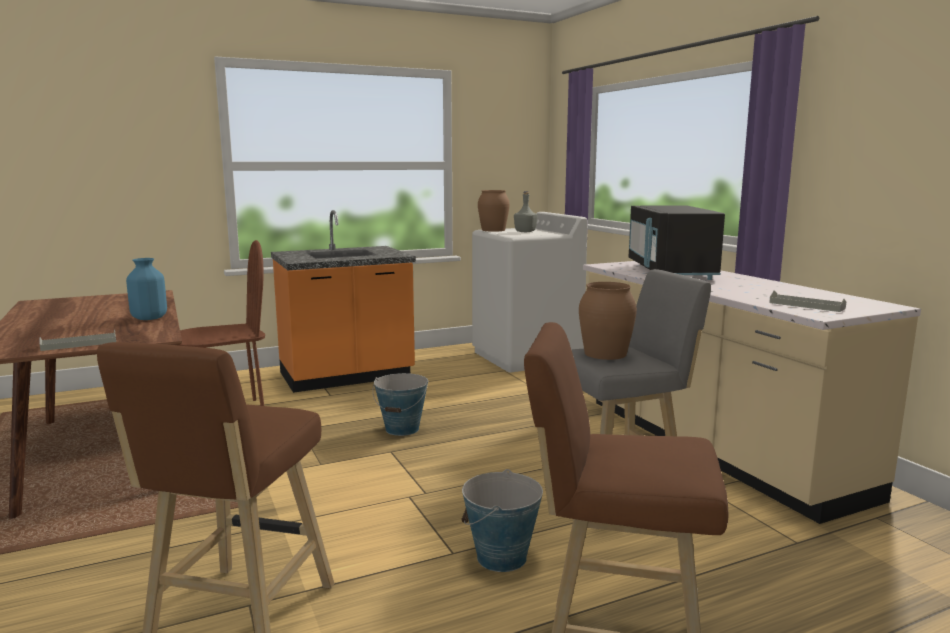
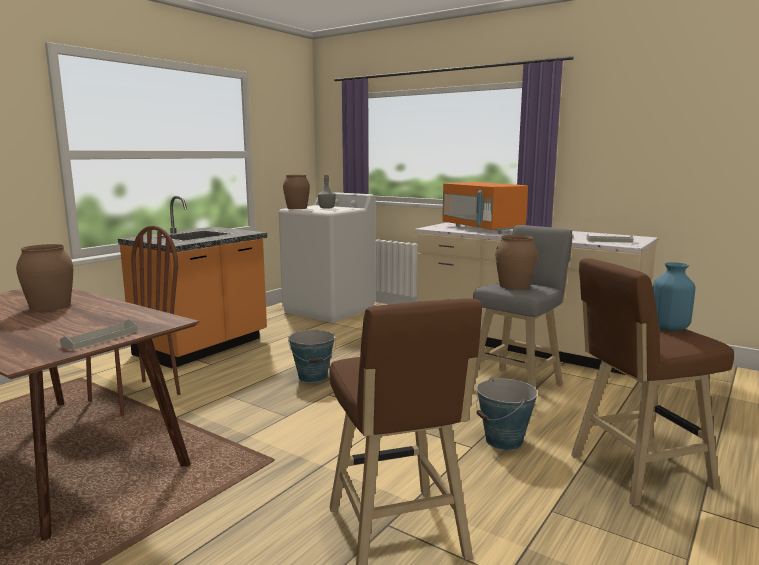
camera: 30 degrees left, 0 degrees up
(119, 310) = (50, 306): none -> brown vase
(149, 318) = (107, 308): blue vase -> blue vase (669, 328)
(670, 271) = (482, 229): black microwave -> orange microwave

